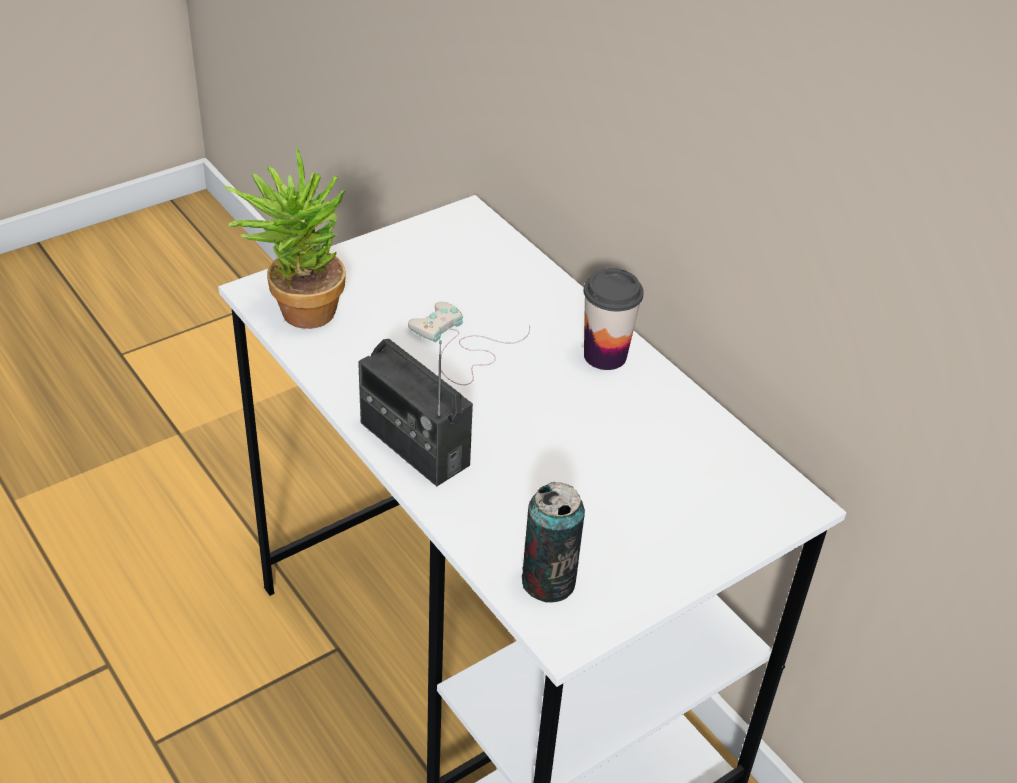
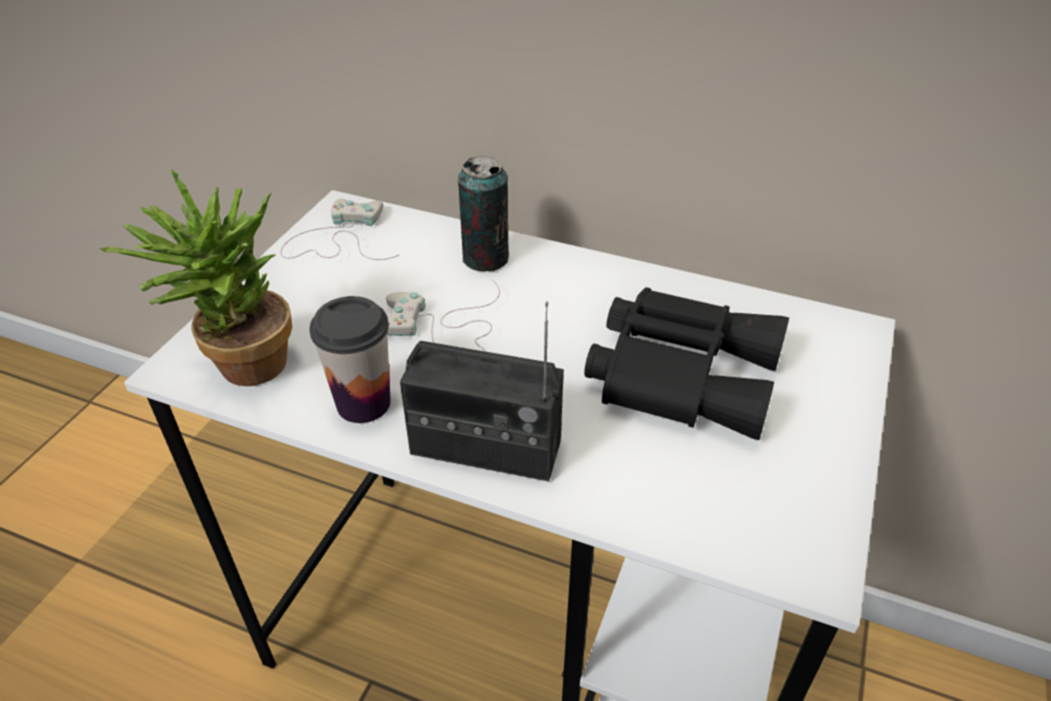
camera: 30 degrees left, 0 degrees up
(444, 240) = (339, 239): none -> white game controller
(548, 582) = (747, 522): can -> can (485, 258)
(605, 355) = (579, 278): cup -> cup (363, 403)
(611, 462) = (680, 371): none -> black binoculars

